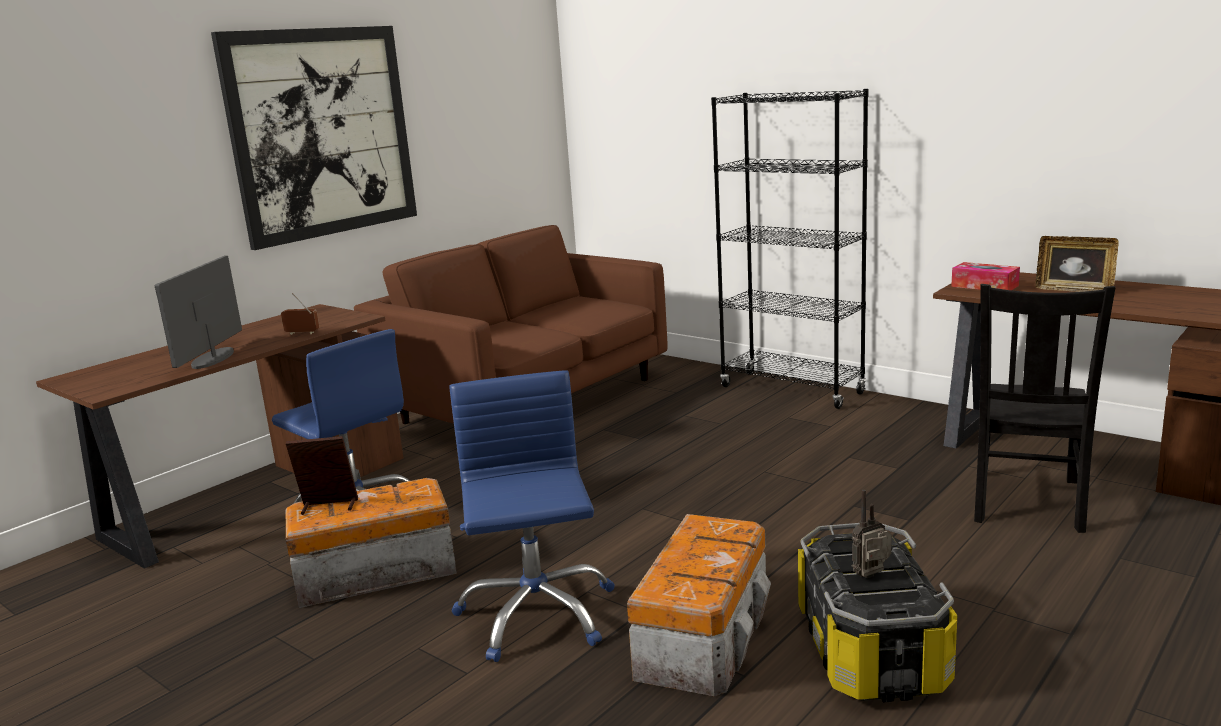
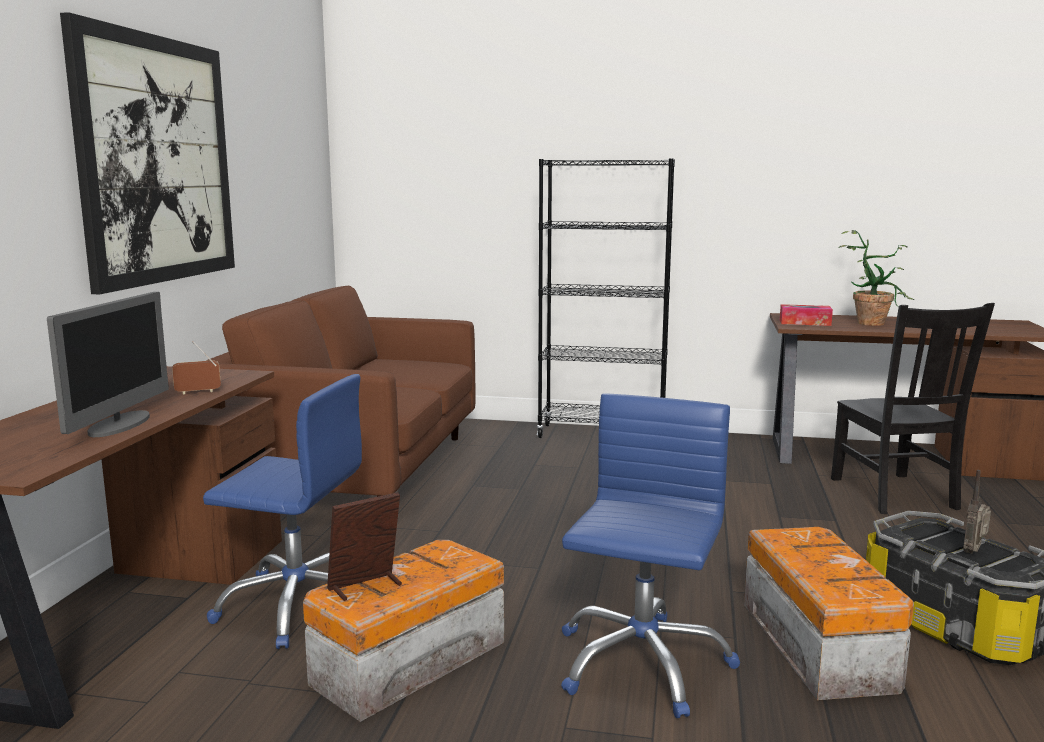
camera: 30 degrees left, 5 degrees down
(212, 359) = (120, 424): monitor -> monitor turned 150 degrees counterclockwise
(536, 614) = (641, 662): blue office chair -> blue office chair turned 60 degrees clockwise
(1074, 290) = (872, 322): picture frame -> potted plant

